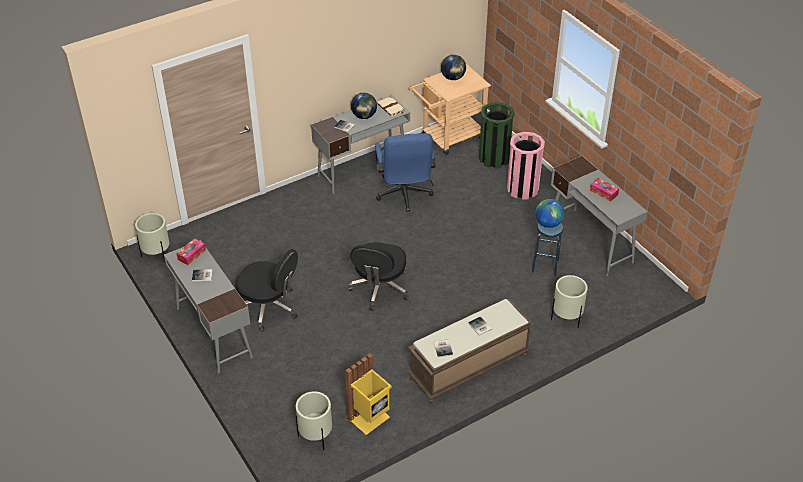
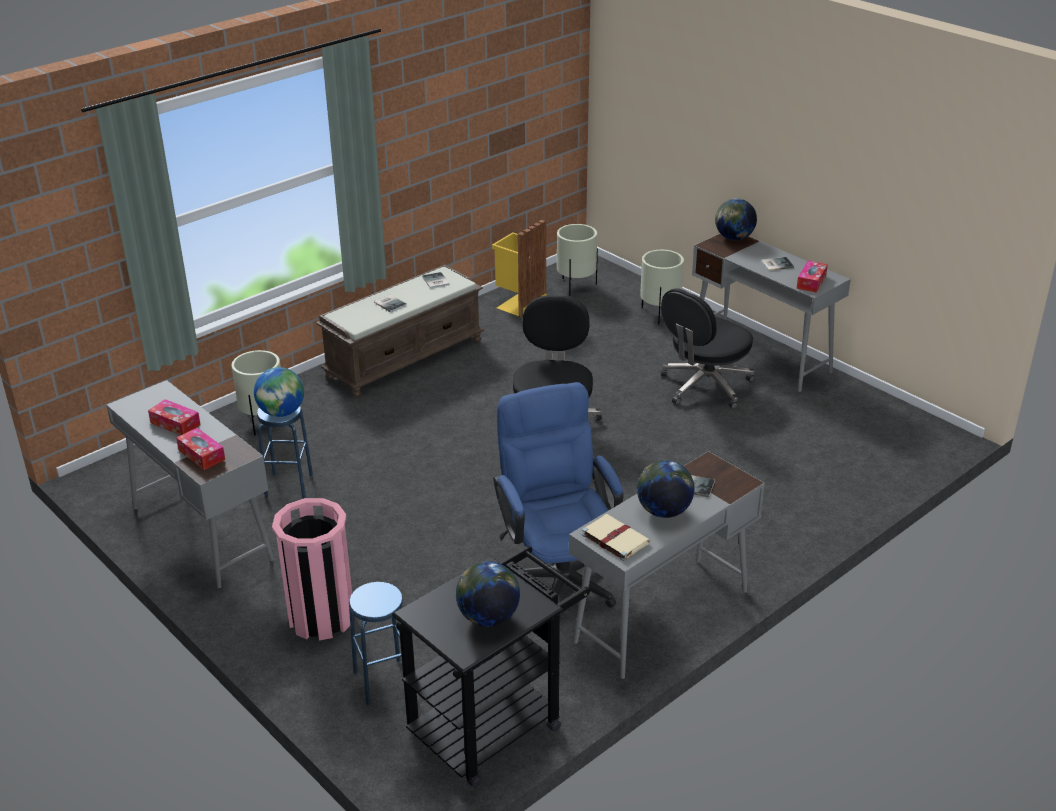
camera: 170 degrees right, 10 degrees down
(157, 255) = (923, 429): beige planter -> beige planter (659, 313)
(214, 310) = (734, 238): none -> globe
(269, 308) = (704, 386): black office chair -> black office chair turned 60 degrees counterclockwise
(448, 138) = (495, 722): beige cart -> black cart
(494, 158) = (383, 681): green trash can -> blue stool
(584, 171) = (201, 455): none -> tissue box

